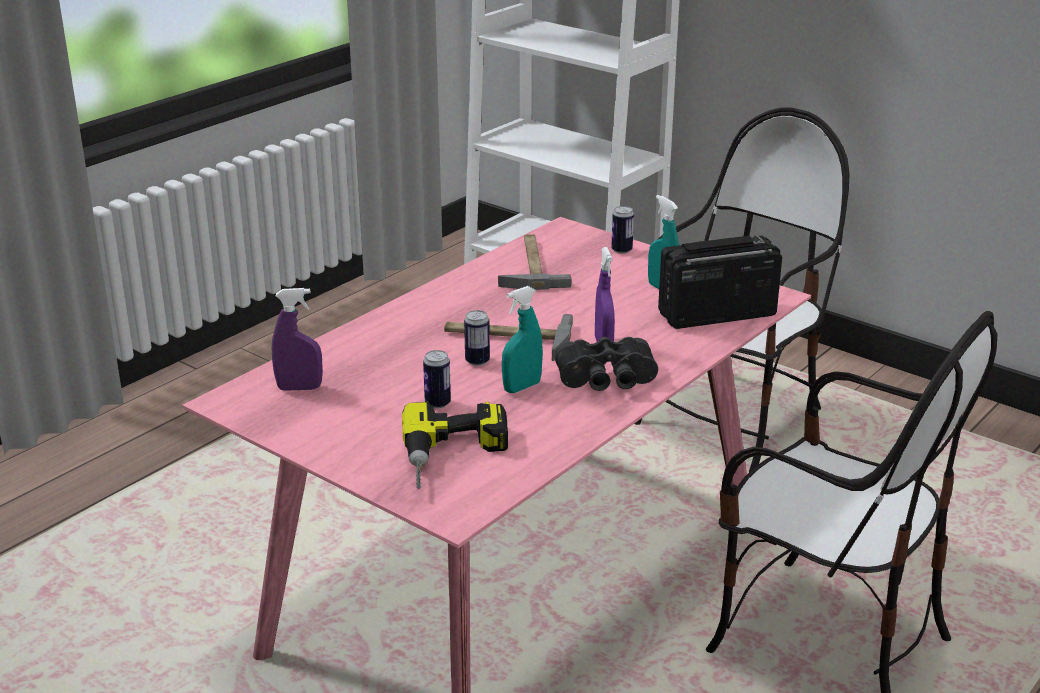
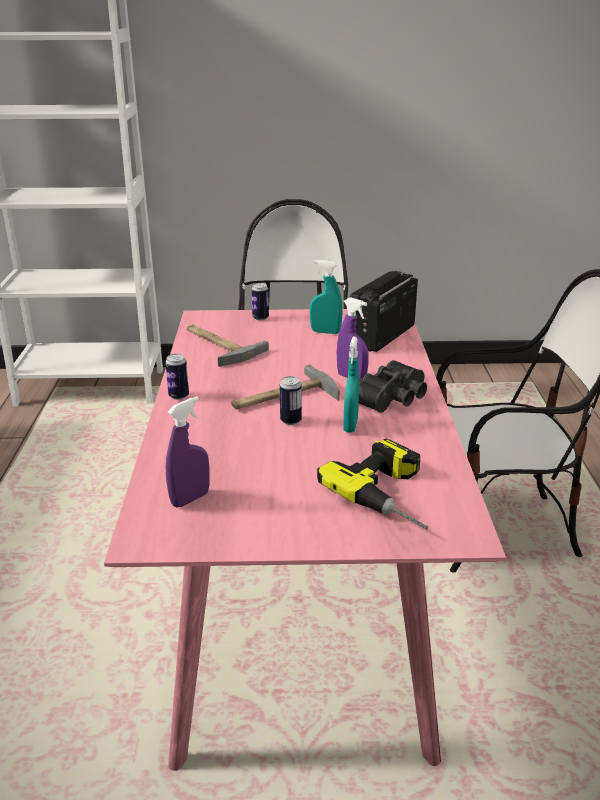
camera: 40 degrees left, 0 degrees up
(437, 403) = (315, 462): can -> can (179, 396)

